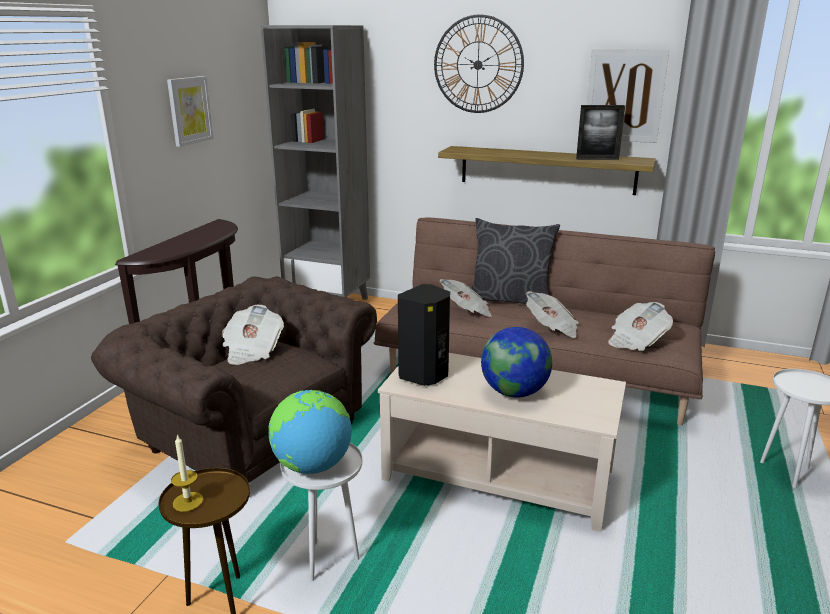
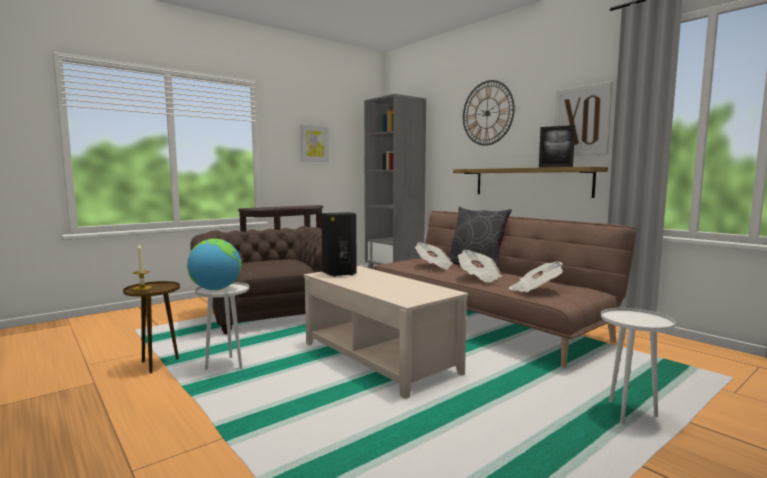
camera: 30 degrees right, 15 degrees down
(252, 350) = (275, 258): newspaper -> none
(514, 392) = (378, 285): globe -> none

